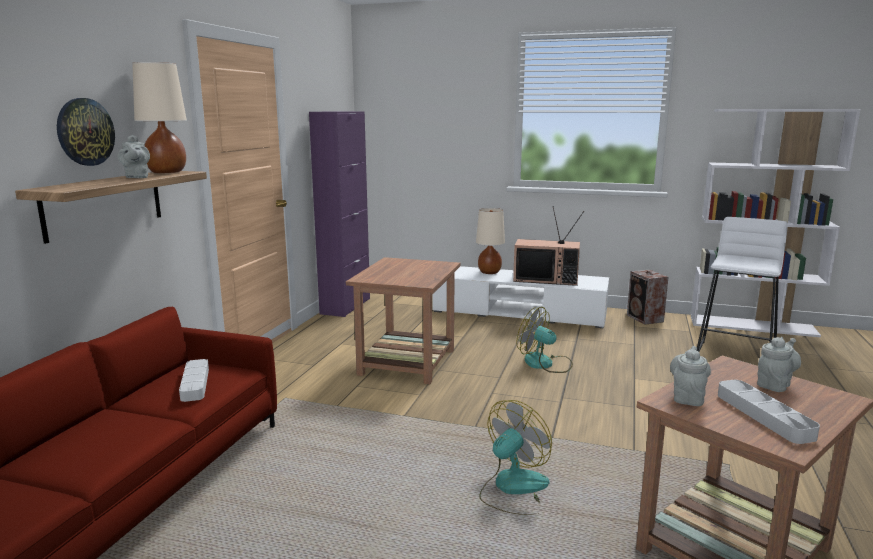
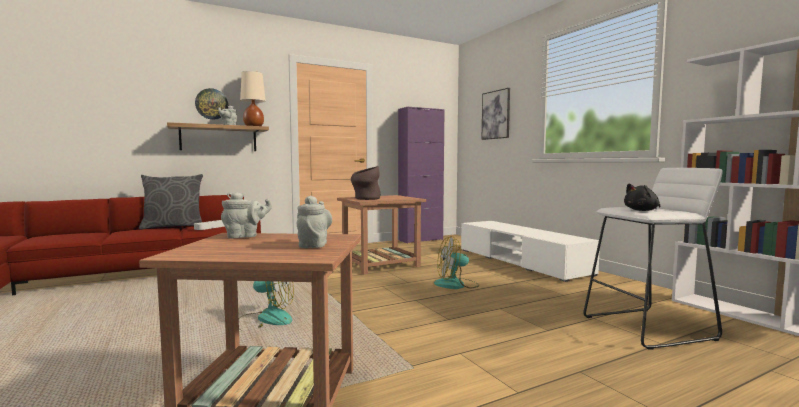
camera: 45 degrees right, 10 degrees down
(104, 410) = (173, 227): none -> grey pillow
(400, 277) = (365, 199): none -> brown vase
(436, 123) = (496, 115): none -> picture
(489, 272) = (506, 226): beige table lamp -> none
(545, 364) = (456, 285): fan -> fan turned 90 degrees counterclockwise
(546, 279) = (537, 233): television -> none
(645, 319) = (627, 286): speaker -> none
(753, 264) = (642, 210): none -> black plush toy
(763, 415) = (234, 248): grey tray -> none
(774, 384) = (314, 245): grey teapot -> grey teapot turned 90 degrees counterclockwise

